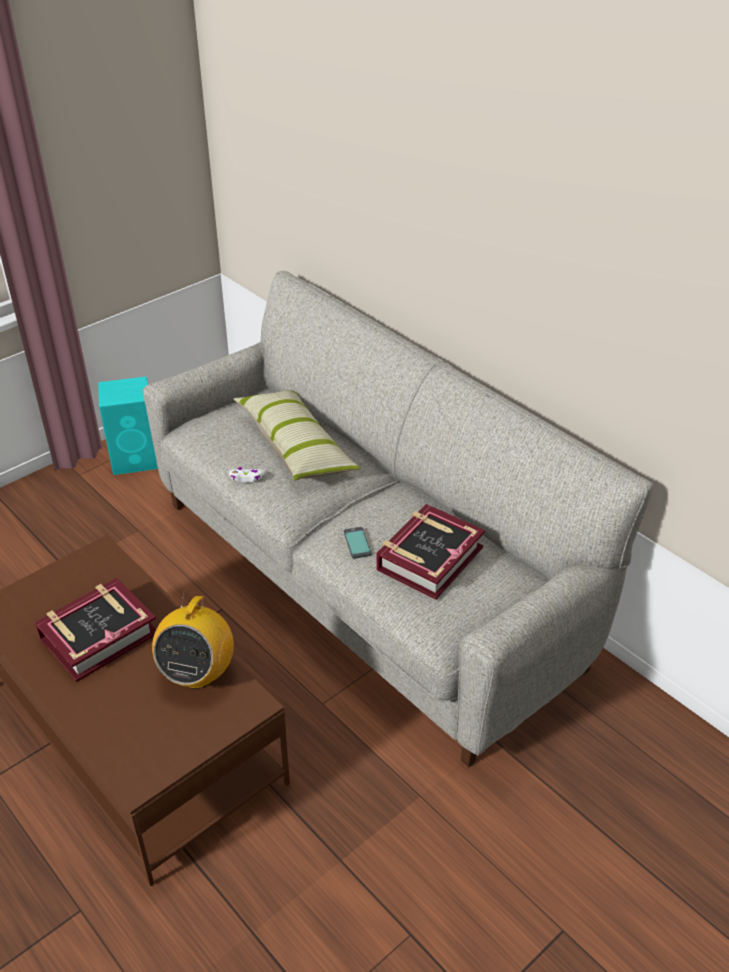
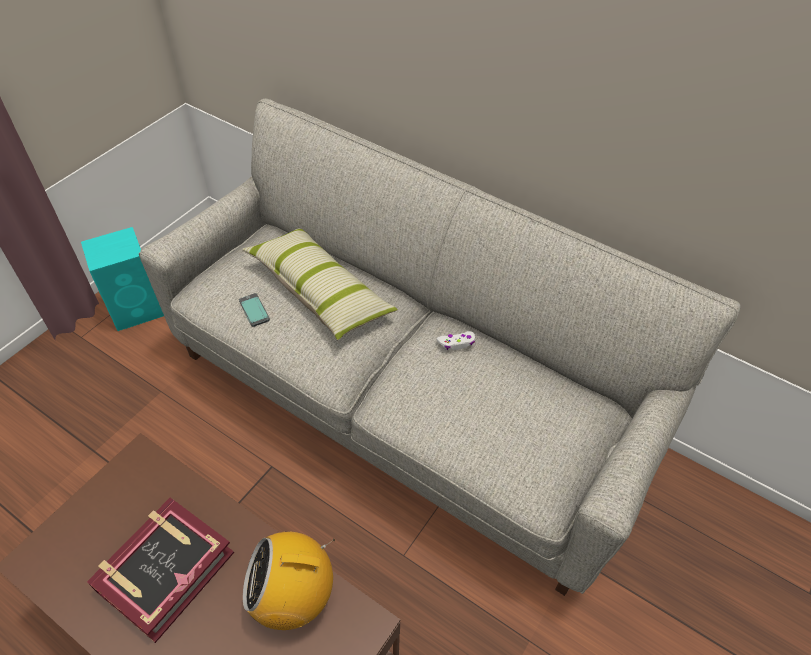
camera: 15 degrees left, 10 degrees up
(197, 673) = (292, 597): radio -> radio turned 90 degrees clockwise
(247, 478) = (280, 340): white game controller -> white game controller (457, 343)
(357, 543) = (421, 400): phone -> phone (254, 310)
(429, 558) = (500, 404): book -> none

